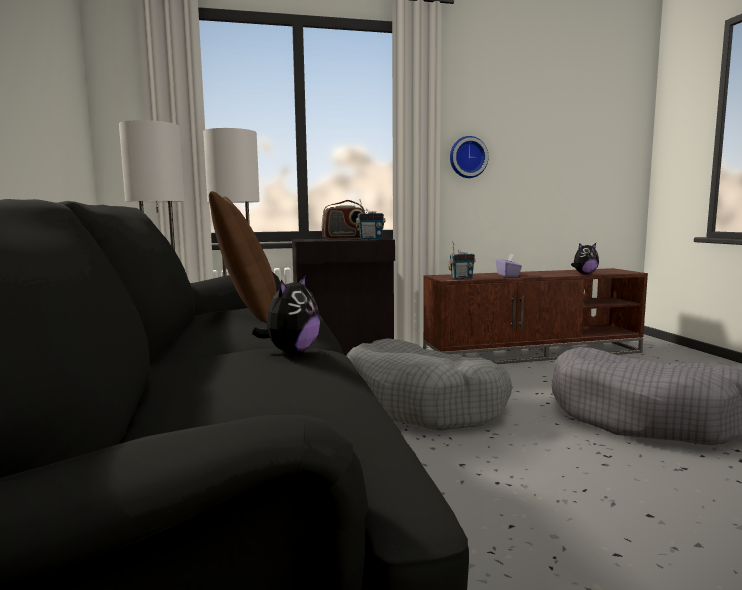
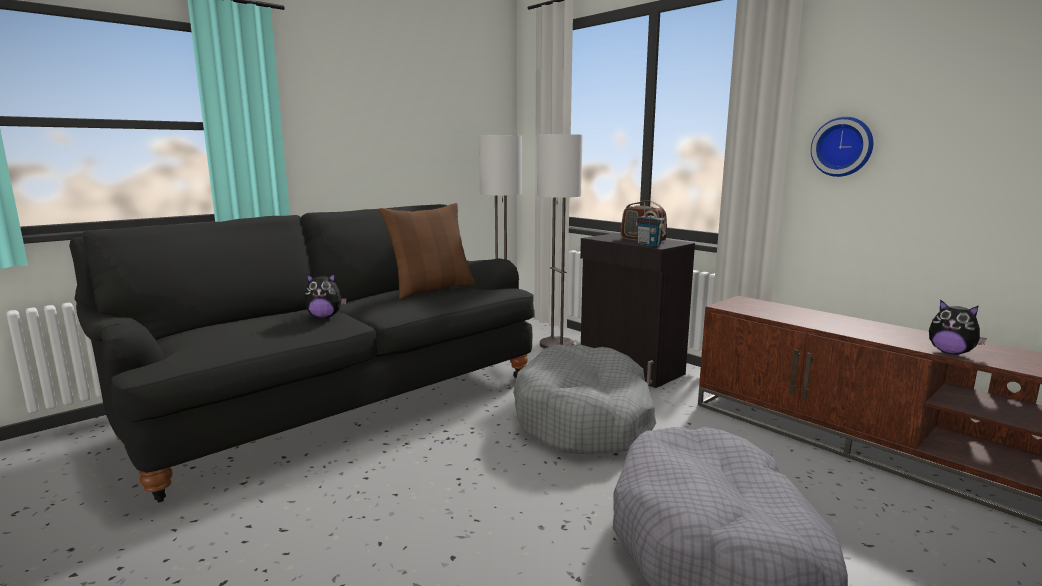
camera: 60 degrees right, 5 degrees up
(461, 278) = (746, 309): radio -> none
(508, 275) = (820, 322): purple tissue box -> none

